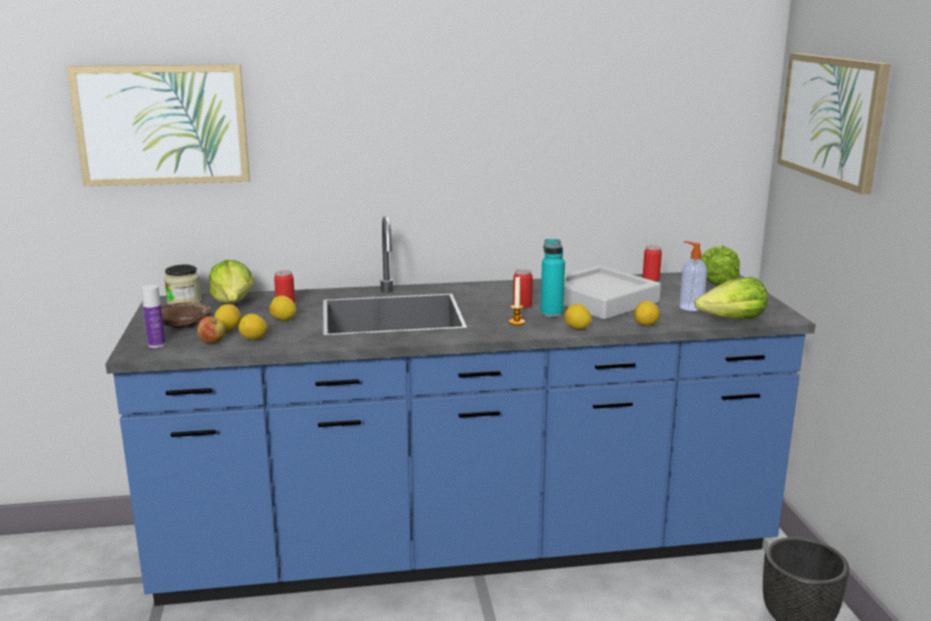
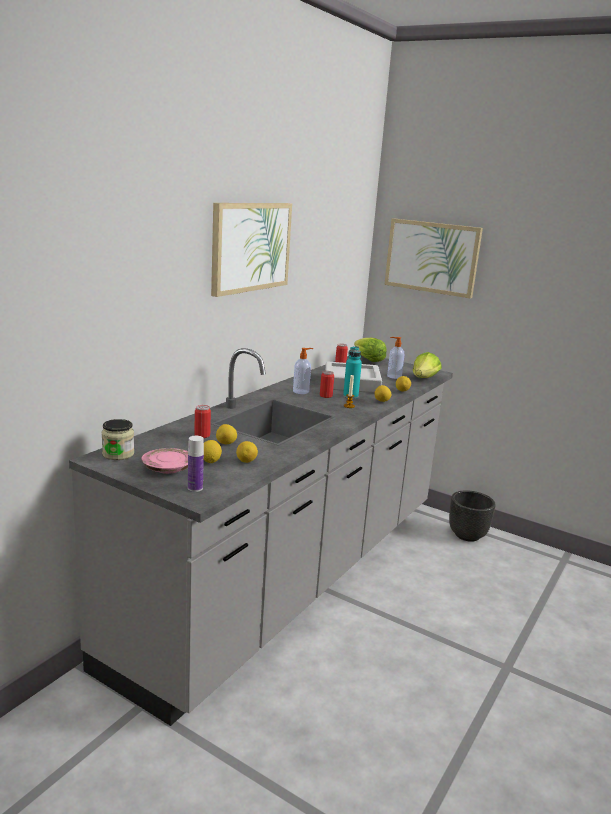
camera: 50 degrees left, 0 degrees up
(162, 124) = (82, 291): picture -> picture (250, 247)
(183, 324) = (167, 469): brown plate -> pink plate
(212, 342) = (227, 473): apple -> none
(233, 303) = (157, 443): lettuce -> none
(465, 547) = (292, 577): blue counter -> grey counter
(506, 294) = (301, 391): none -> soap dispenser

